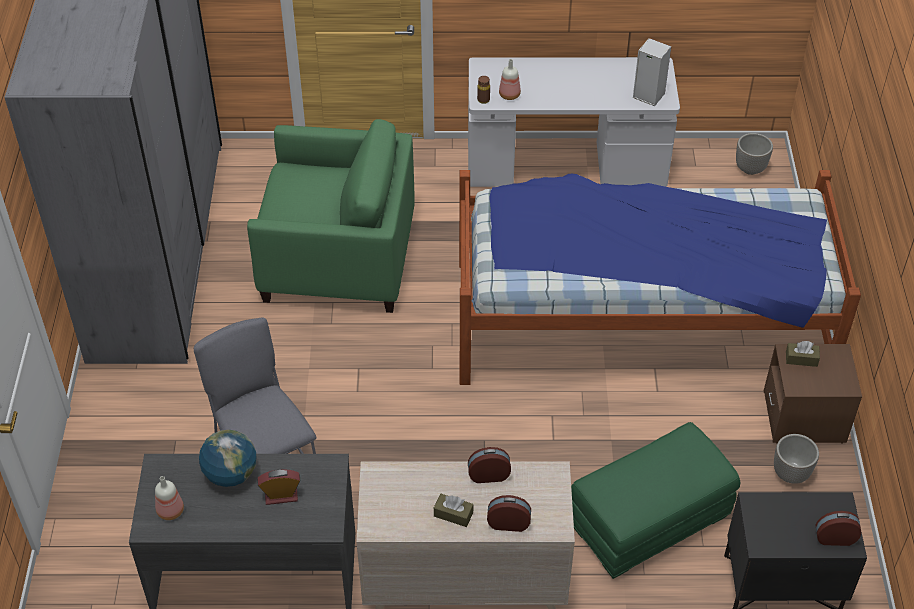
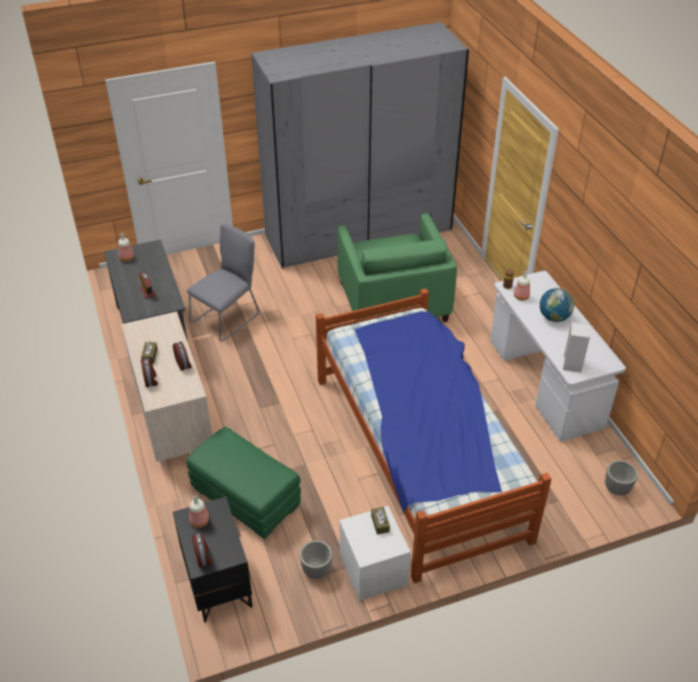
camera: 70 degrees right, 5 degrees down
(231, 474) = (156, 271): globe -> globe (554, 317)
(775, 530) = (199, 521): none -> bottle
(804, 417) = (373, 570): brown nightstand -> white nightstand

